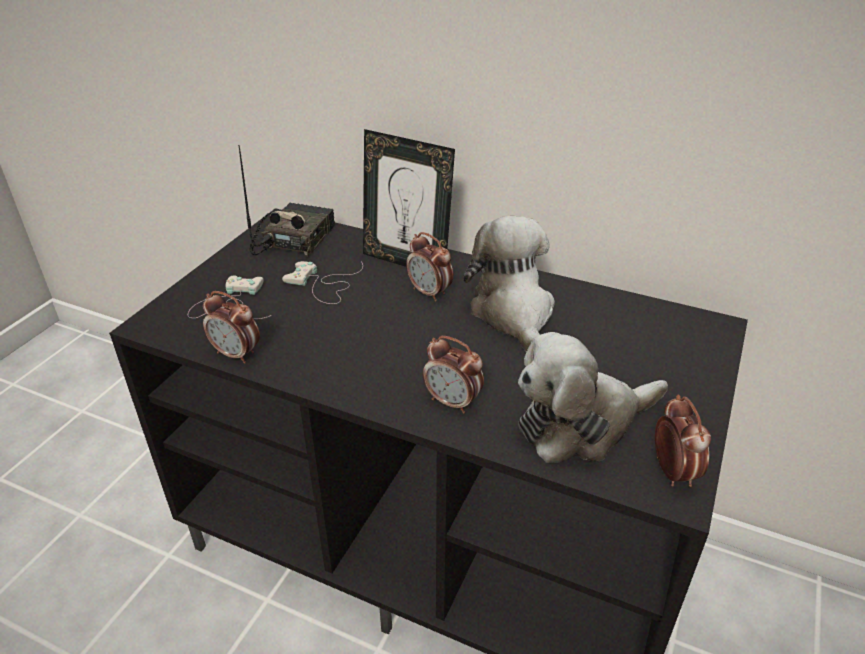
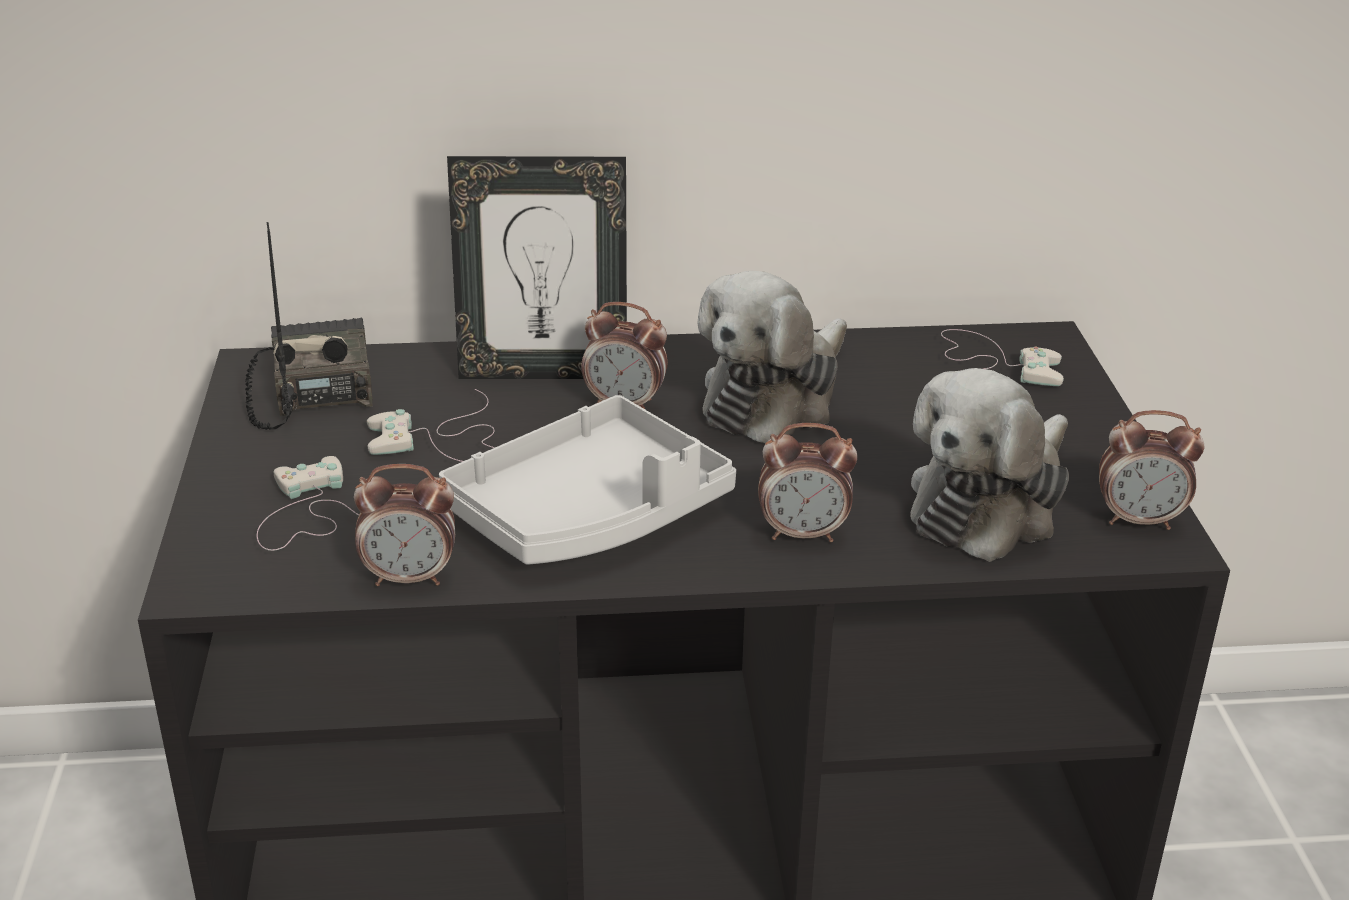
camera: 30 degrees left, 5 degrees down
(352, 349) = (589, 514): none -> grey tray
(513, 313) = (774, 398): plush toy -> plush toy turned 105 degrees counterclockwise
(665, 332) = (991, 365): none -> white game controller
(672, 471) = (1139, 520): alarm clock -> alarm clock turned 135 degrees clockwise

